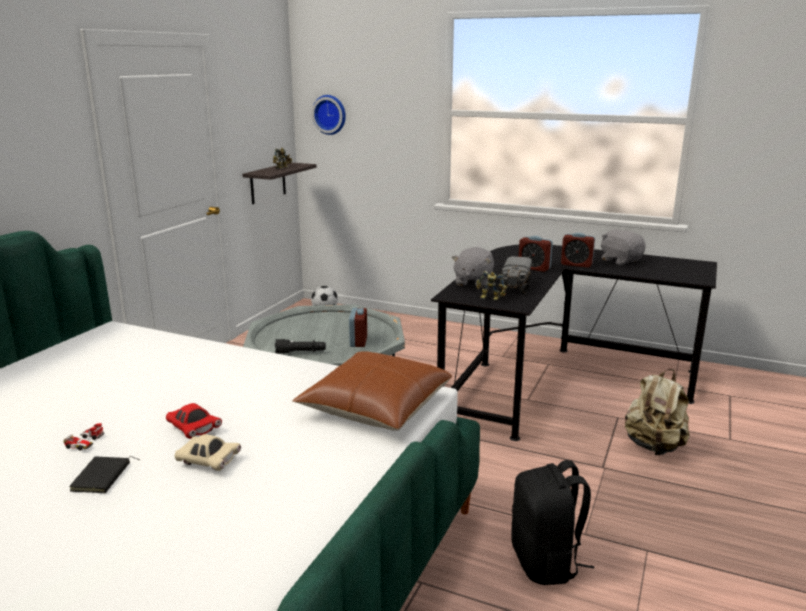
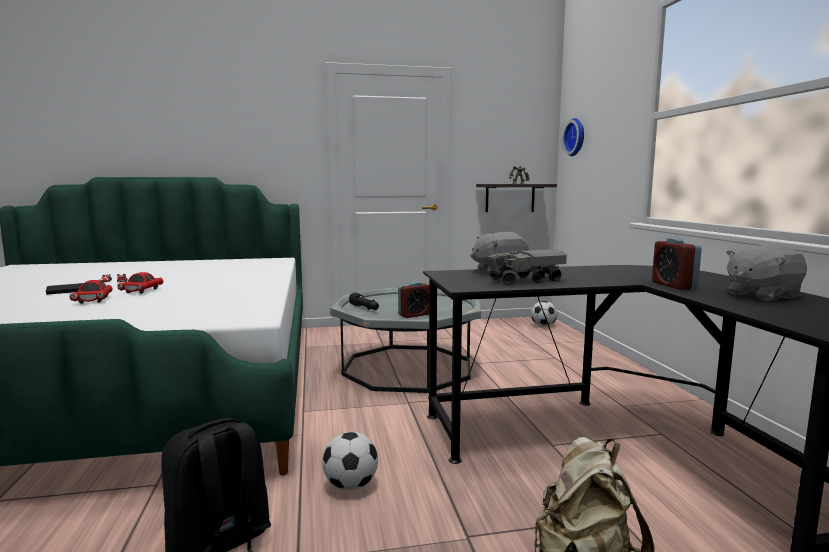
camera: 55 degrees right, 10 degrees down
(208, 462) = (94, 300): beige toy car -> red toy car
(375, 407) = (212, 312): brown pillow -> none
(490, 298) = (464, 280): toy robot -> none
(511, 488) = (351, 485): none -> football
(534, 268) = (605, 278): alarm clock -> none
(620, 260) = (761, 295): grey plush toy -> grey plush toy turned 135 degrees counterclockwise

